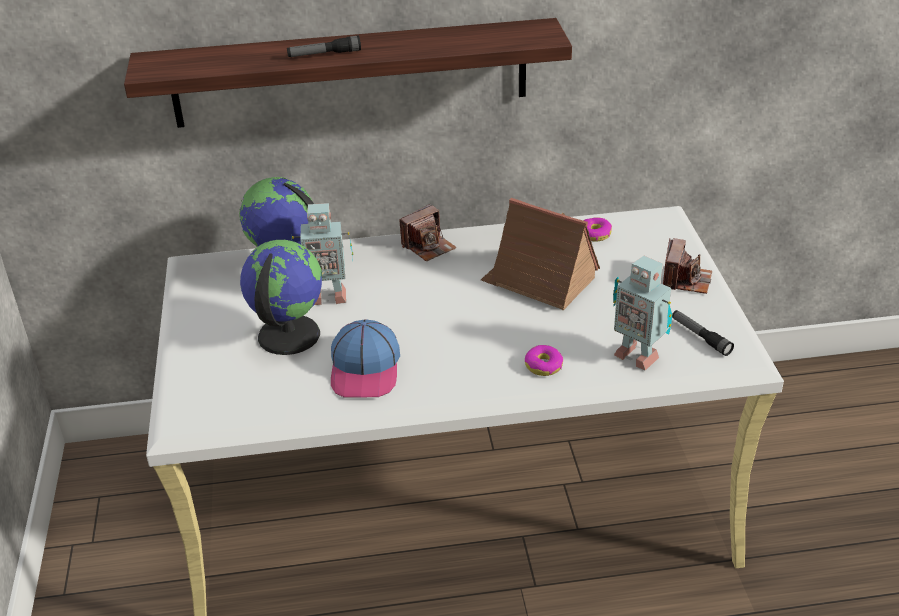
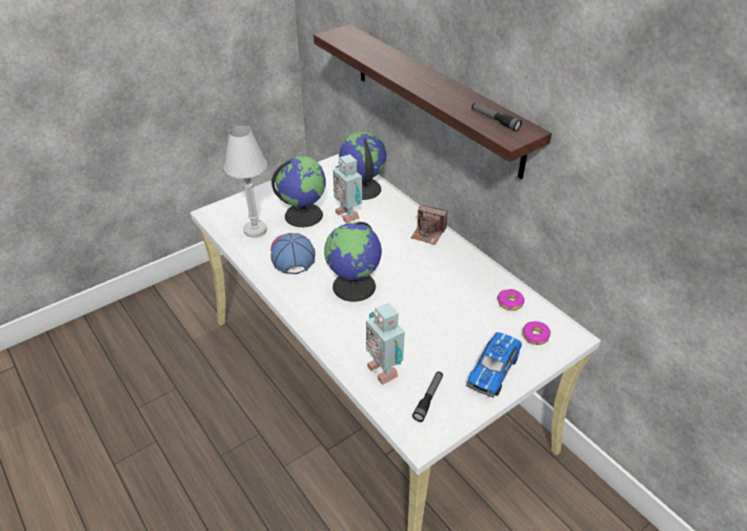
camera: 60 degrees right, 5 degrees up
(277, 390) = (255, 230): none -> white table lamp
(324, 54) = (401, 72): flashlight -> flashlight (494, 120)
(365, 369) = (292, 254): cap -> cap turned 105 degrees clockwise
(478, 333) = (355, 286): none -> globe
(539, 280) = (432, 294): toy house -> none
(543, 366) = (342, 327): donut -> donut (535, 336)
(637, 355) = (384, 369): toy robot -> toy robot turned 45 degrees counterclockwise
(685, 280) = (493, 370): camera -> toy car

